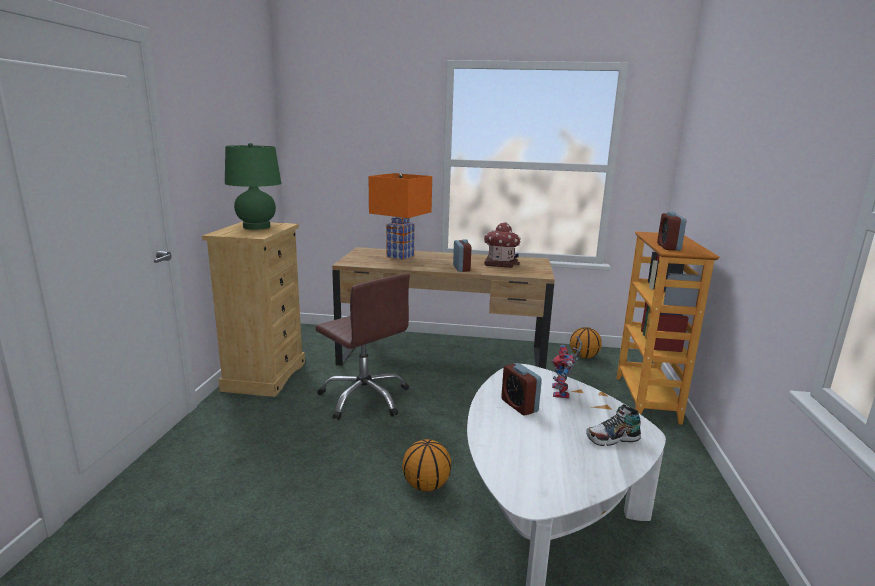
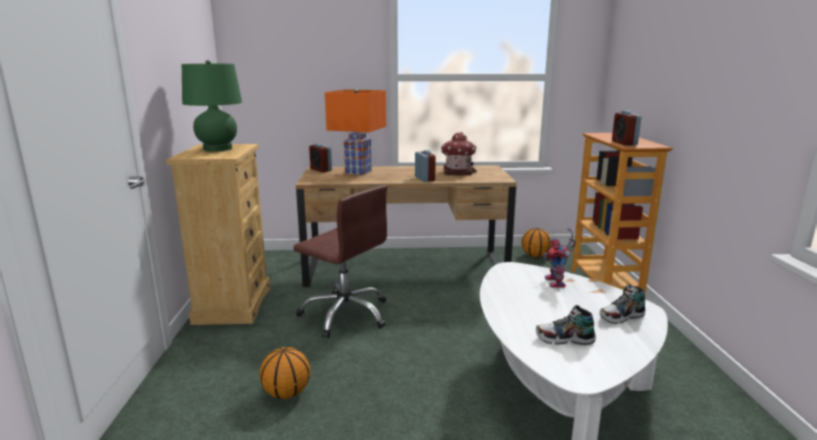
camera: 10 degrees left, 0 degrees up
(426, 485) = (441, 387): basketball -> basketball (287, 393)
(519, 405) = (525, 298): alarm clock -> alarm clock (321, 170)
(536, 456) = (564, 339): none -> shoe

